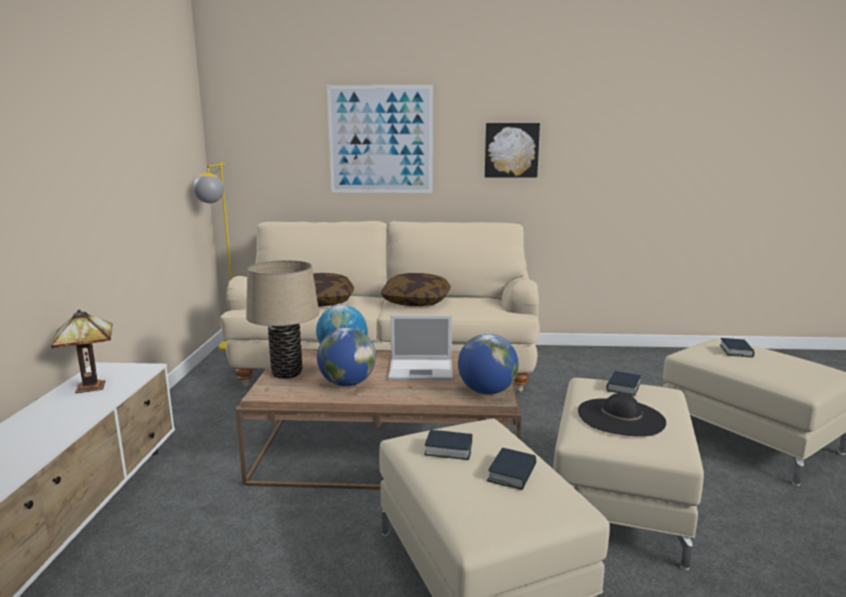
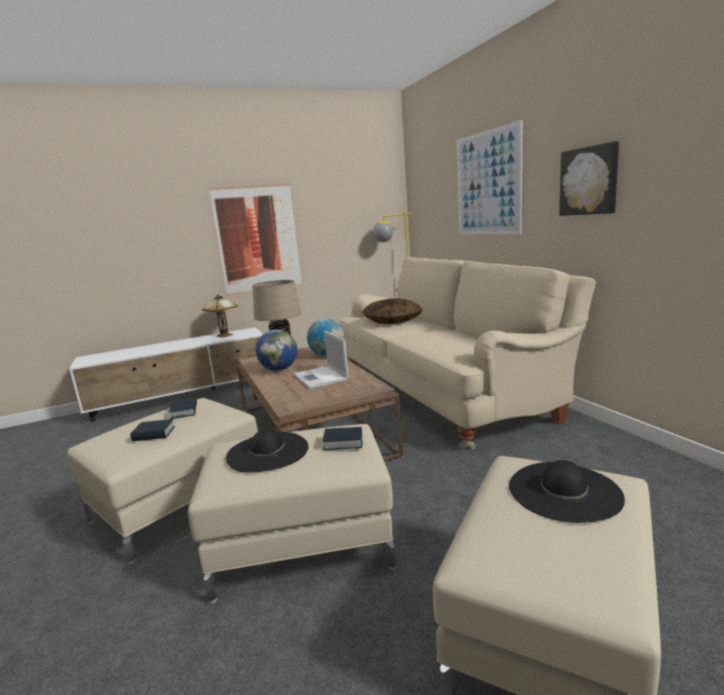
camera: 65 degrees right, 0 degrees up
(85, 201) = (258, 239): none -> picture
(416, 301) = (438, 335): pillow -> none
(487, 391) = (297, 402): globe -> none
(736, 351) = (564, 491): book -> black hat

